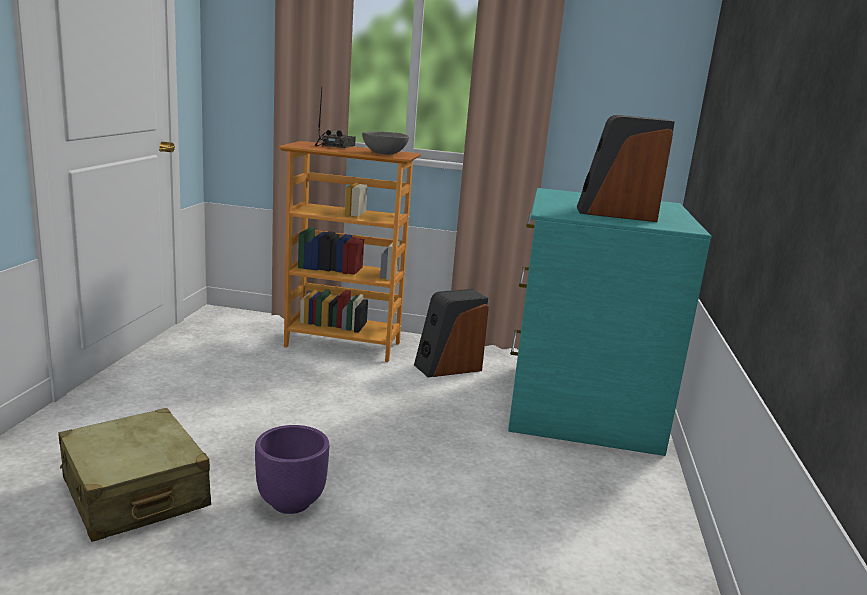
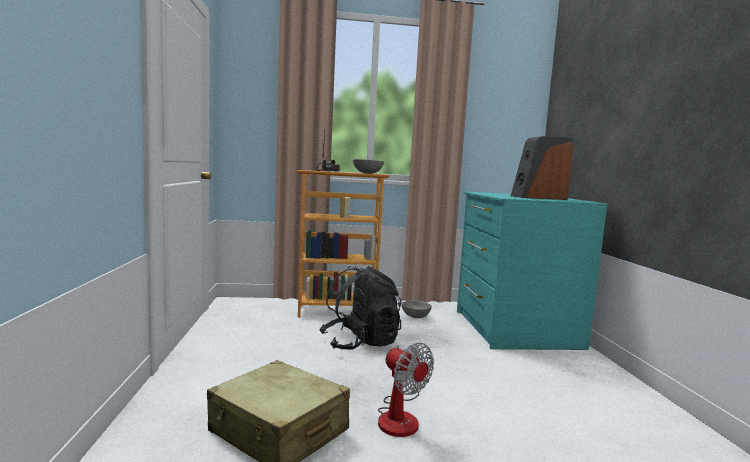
camera: 15 degrees left, 10 degrees down
(291, 502) = (400, 416): purple planter -> fan
(333, 396) = (360, 343): none -> black backpack
(448, 367) = (416, 317): speaker -> grey bowl

